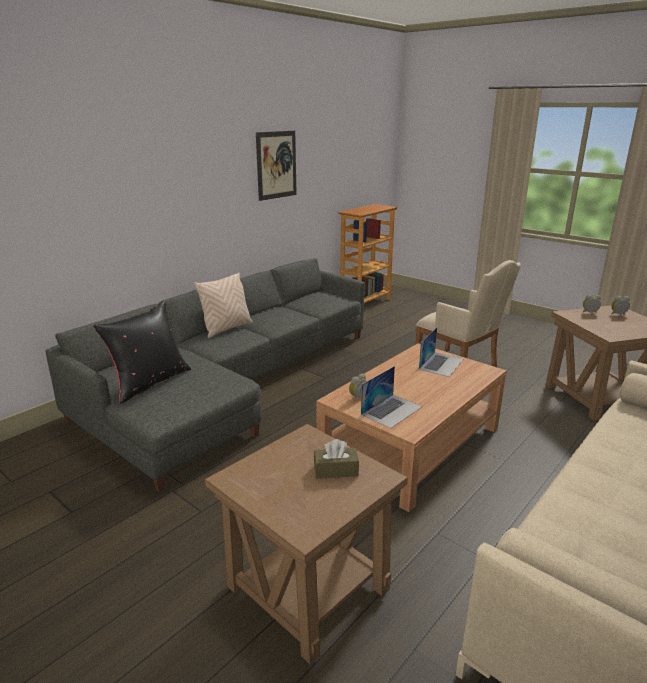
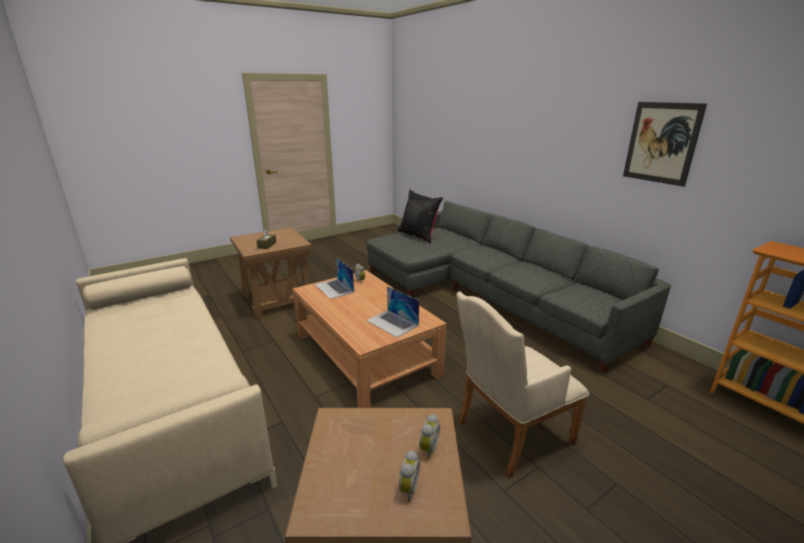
camera: 105 degrees right, 0 degrees up
(227, 328) = (503, 255): beige pillow -> none

